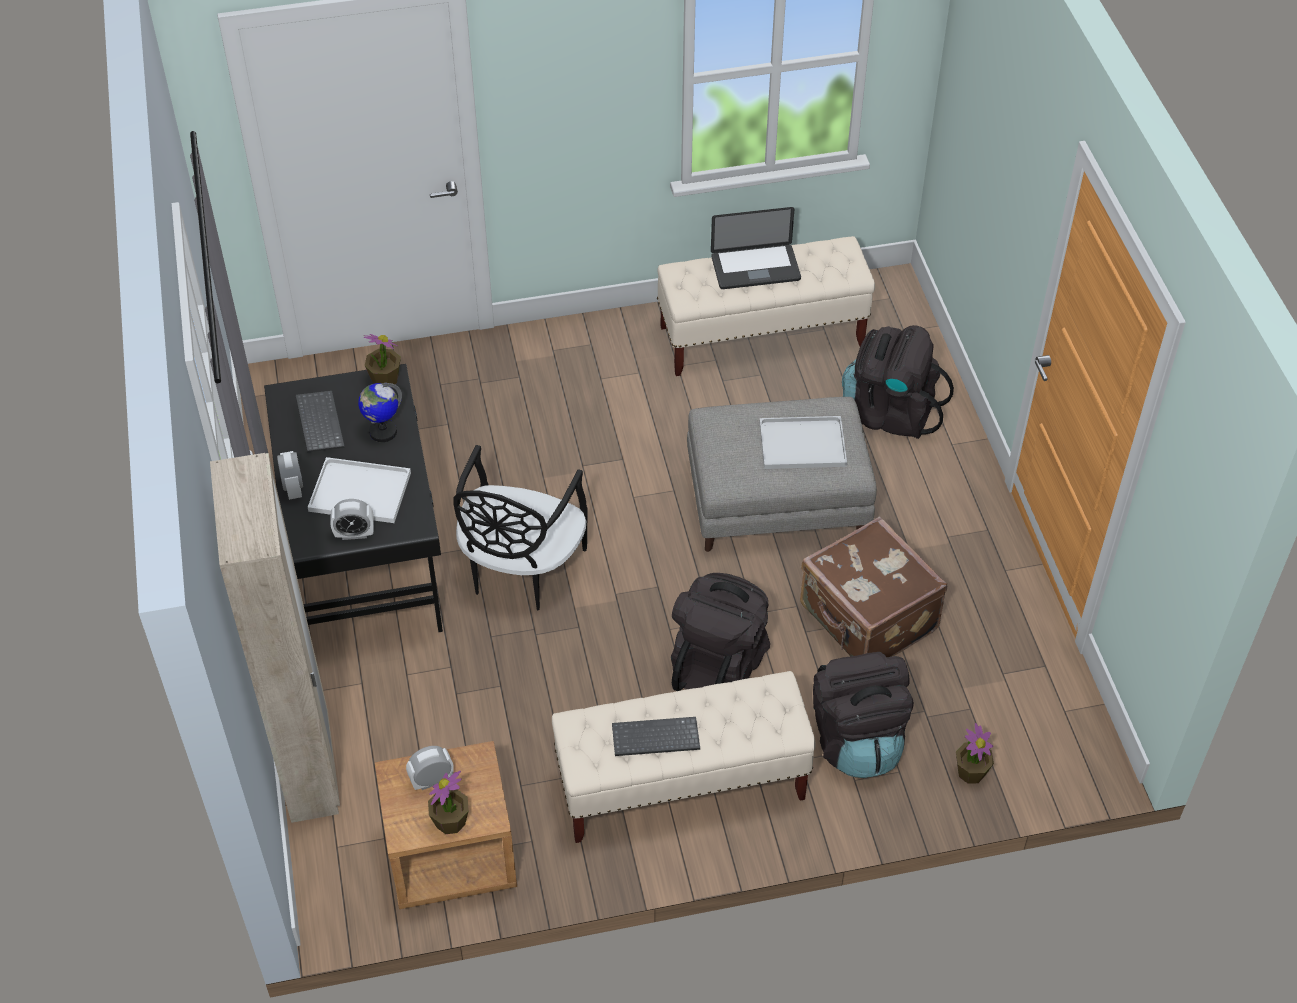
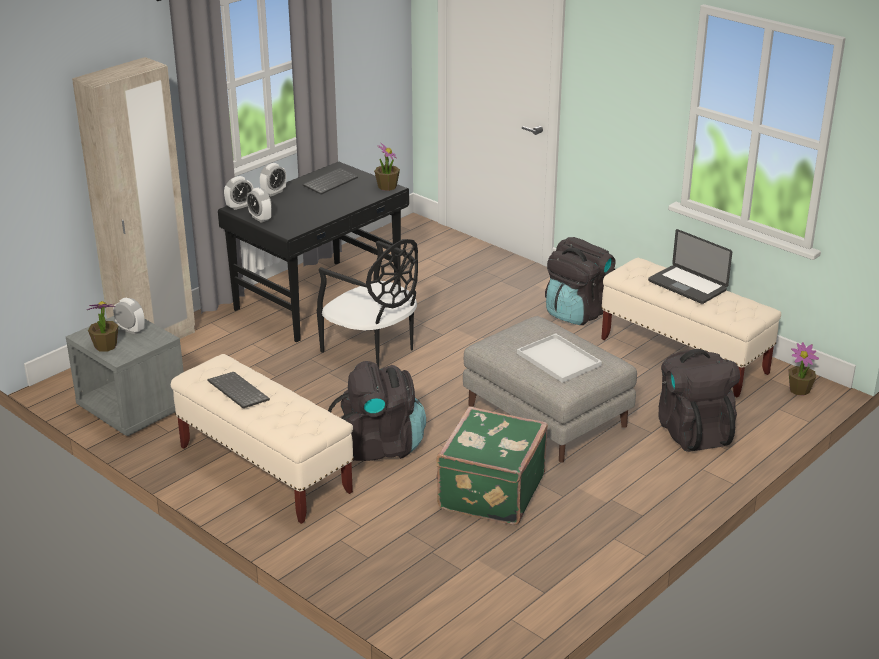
camera: 55 degrees right, 20 degrees down
(300, 537) = (240, 206): none -> alarm clock
(362, 491) = (294, 209): white tray -> none
(382, 431) = (346, 199): globe -> none
(450, 857) = (131, 409): brown nightstand -> grey nightstand
(520, 570) = (373, 348): black chair -> black chair turned 120 degrees counterclockwise
(856, 739) = (377, 527): black backpack -> black backpack (578, 312)
(867, 619) = (489, 492): brown suitcase -> green suitcase
(971, 772) = (402, 592): potted plant -> potted plant (799, 390)

